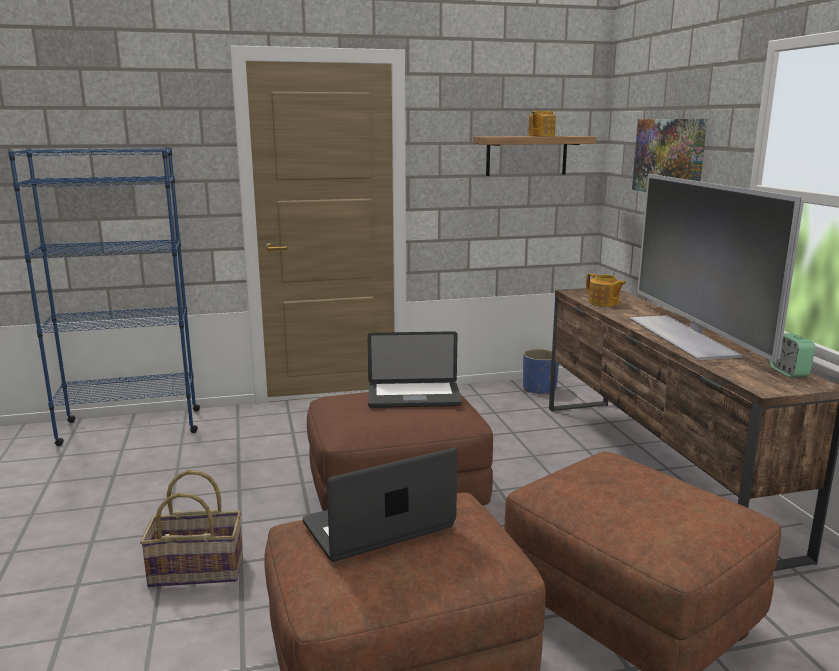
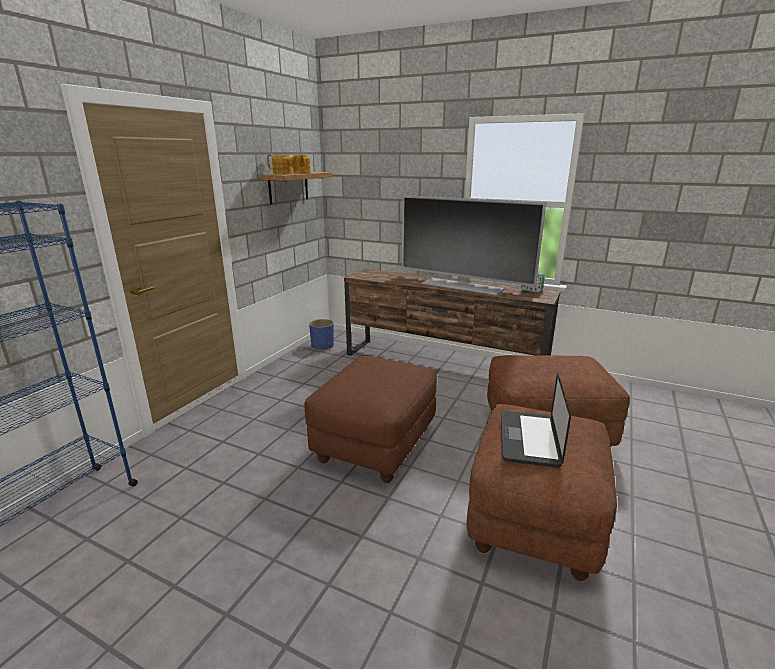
camera: 50 degrees left, 5 degrees up
(197, 570) = (347, 562): basket -> none
(413, 397) = (373, 368): laptop -> none
(603, 303) = (387, 278): teapot -> teapot (283, 174)
(669, 157) = (391, 184): picture -> none

